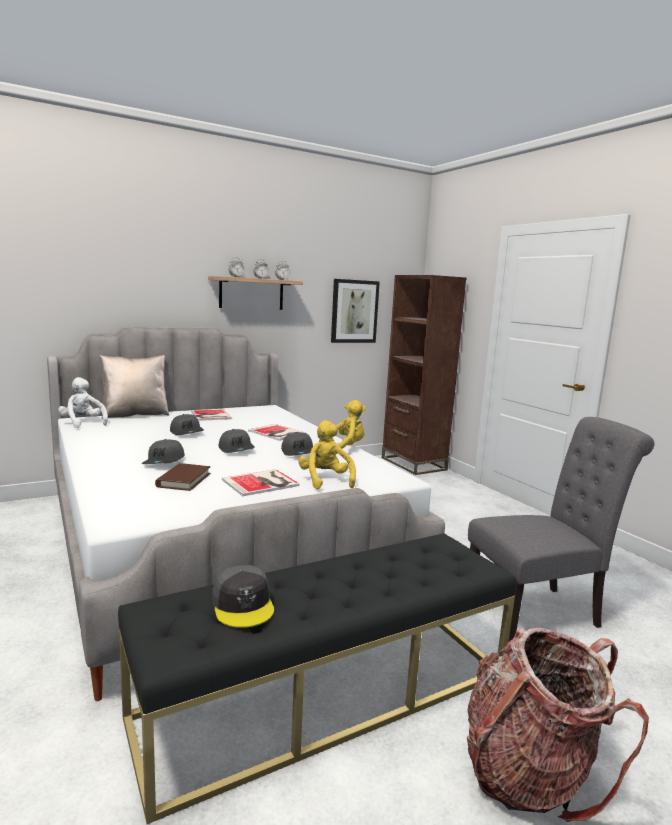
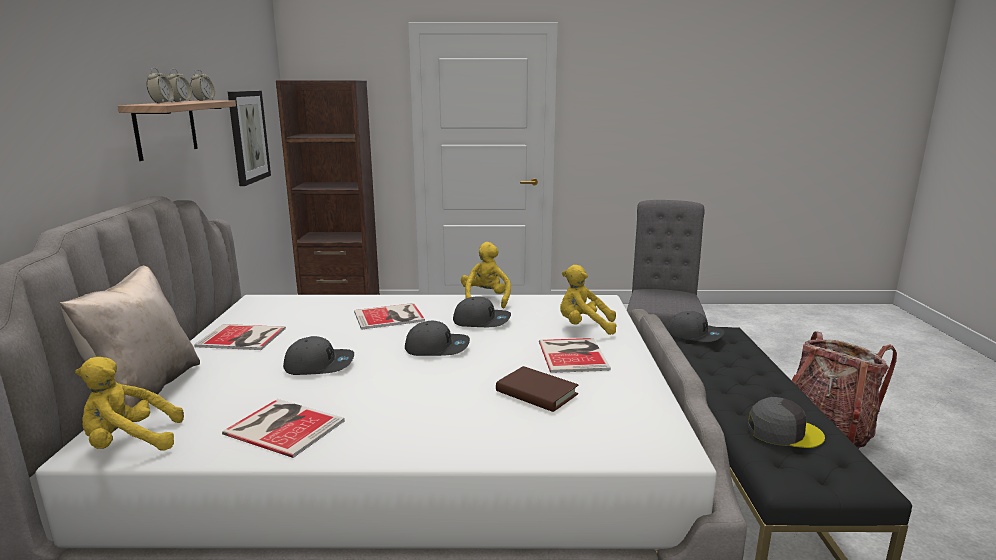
camera: 60 degrees left, 5 degrees up
(83, 423) = (130, 443): white plush toy -> yellow plush toy
(109, 439) = (284, 426): none -> book
(164, 461) = (450, 396): grey cap -> grey cap (694, 334)

